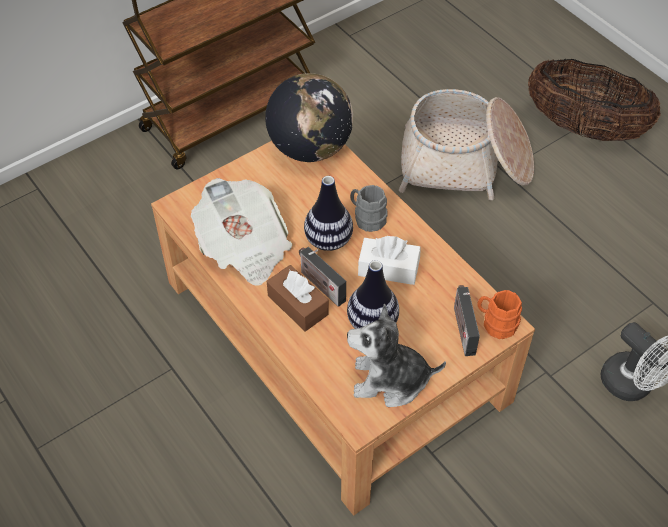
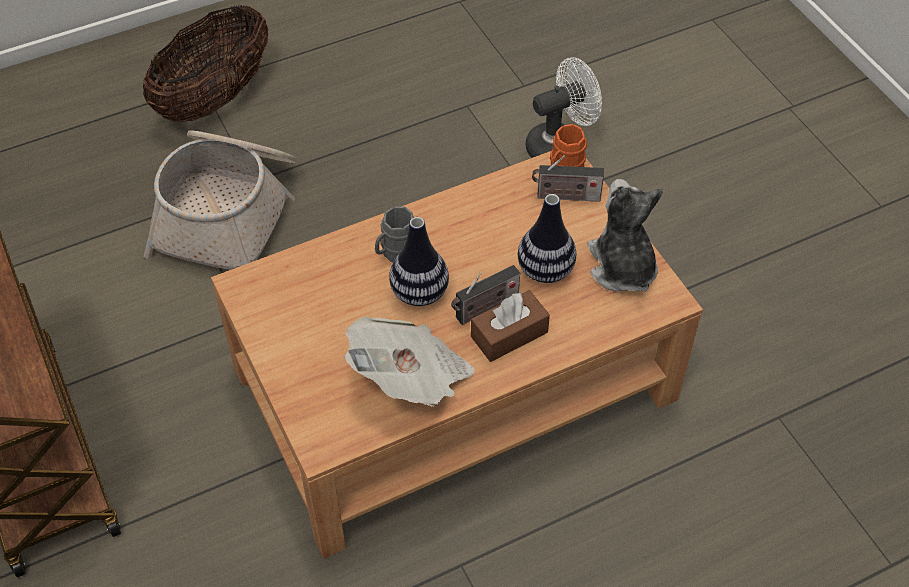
camera: 80 degrees left, 0 degrees up
(310, 148) = (264, 290): globe -> none
(388, 268) = (473, 244): white tissue box -> none
(390, 380) = (621, 267): plush toy -> plush toy turned 150 degrees clockwise

